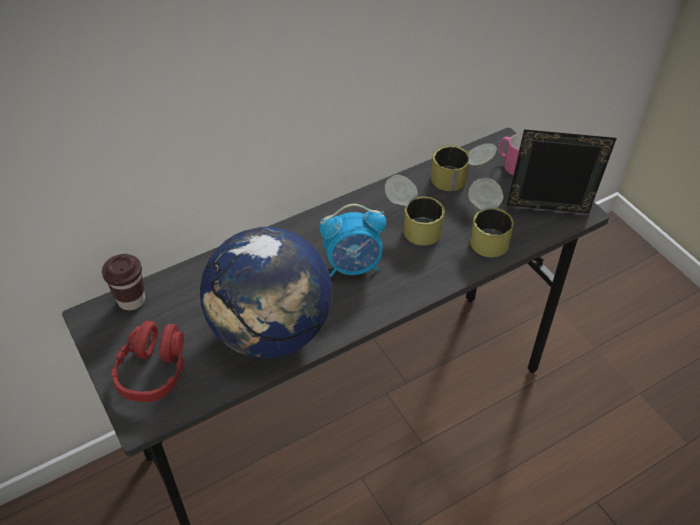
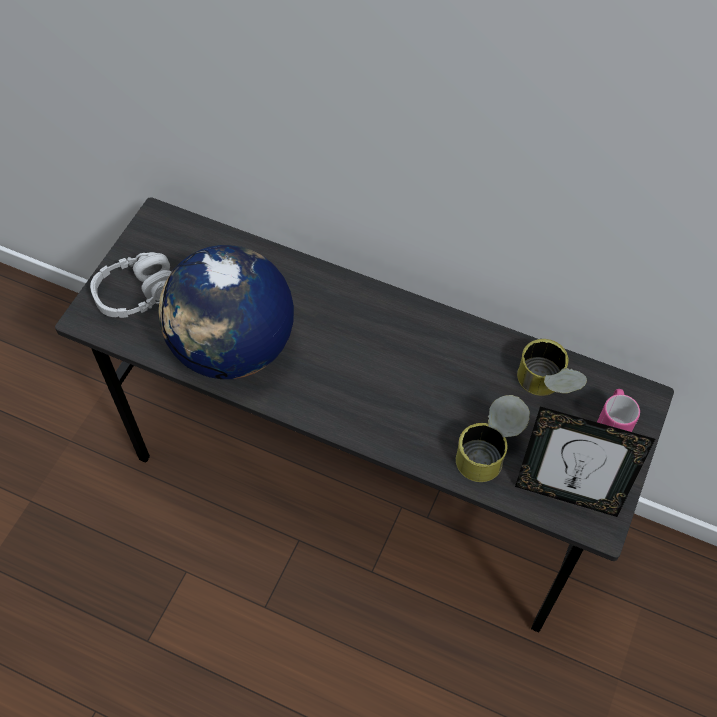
camera: 55 degrees right, 10 degrees up
(131, 300) = (193, 232): brown cup -> none
(153, 370) = (136, 294): red headphones -> grey headphones
(353, 266) = (355, 363): alarm clock -> none
(412, 225) = (446, 381): can -> none
(547, 214) = (567, 494): picture frame -> picture frame turned 135 degrees clockwise

